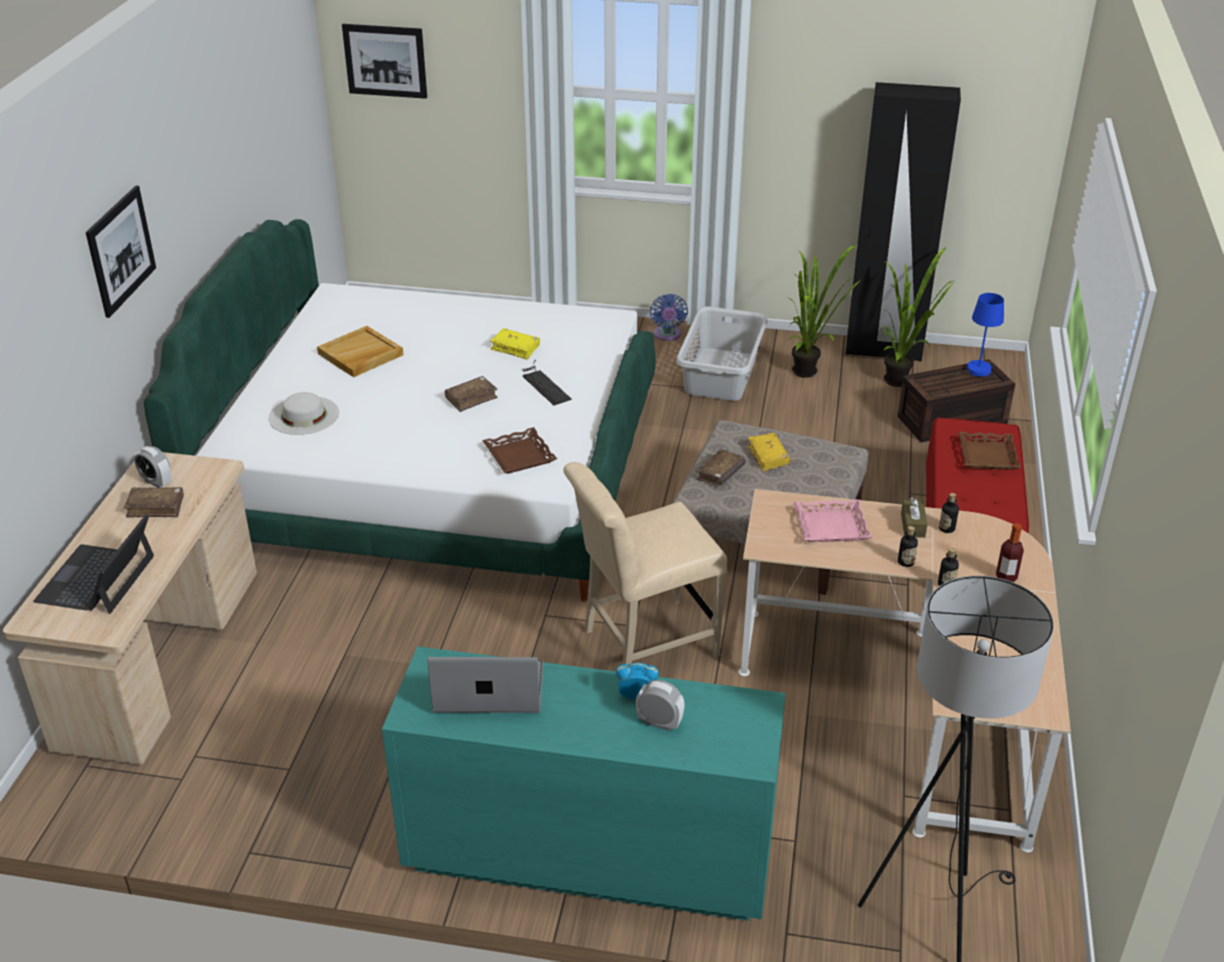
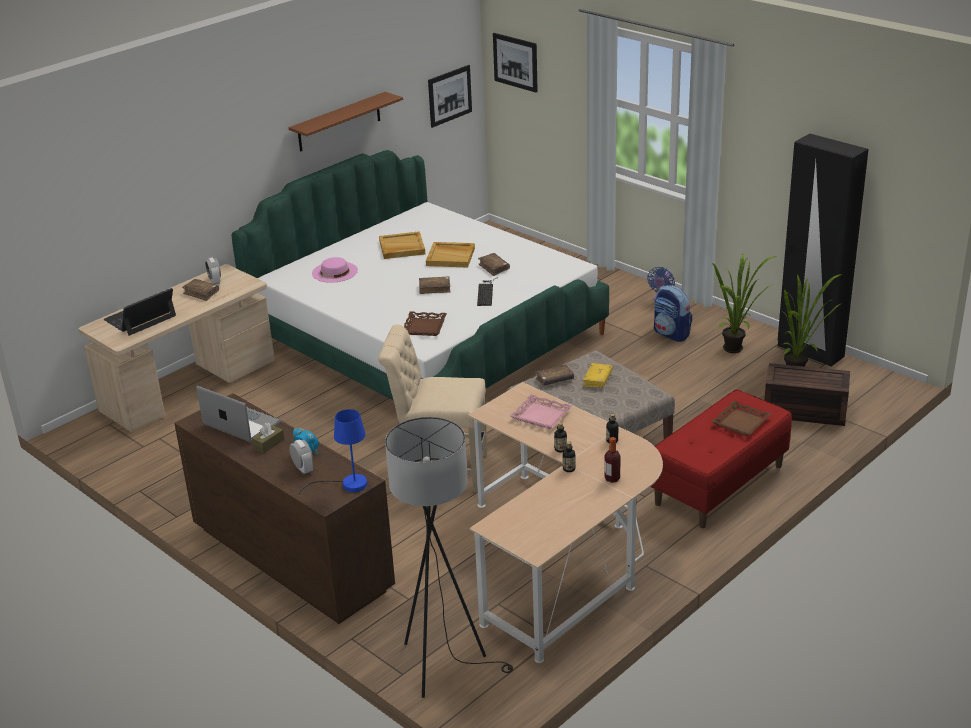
camera: 35 degrees right, 5 degrees down
(121, 250) = (234, 139): picture -> picture (449, 95)
(216, 191) = (339, 122): none -> brown shelf
(304, 415) = (334, 272): white hat -> pink hat
(442, 349) = (451, 257): none -> beige tray
(515, 348) = (494, 268): yellow book -> brown book
(587, 856) = (291, 559): turquoise dresser -> brown dresser
(721, 374) = (671, 334): grey laundry basket -> backpack
(912, 525) = (592, 432): brown tissue box -> brown tissue box (268, 444)
(972, 372) = (824, 375): blue table lamp -> blue table lamp (347, 485)

